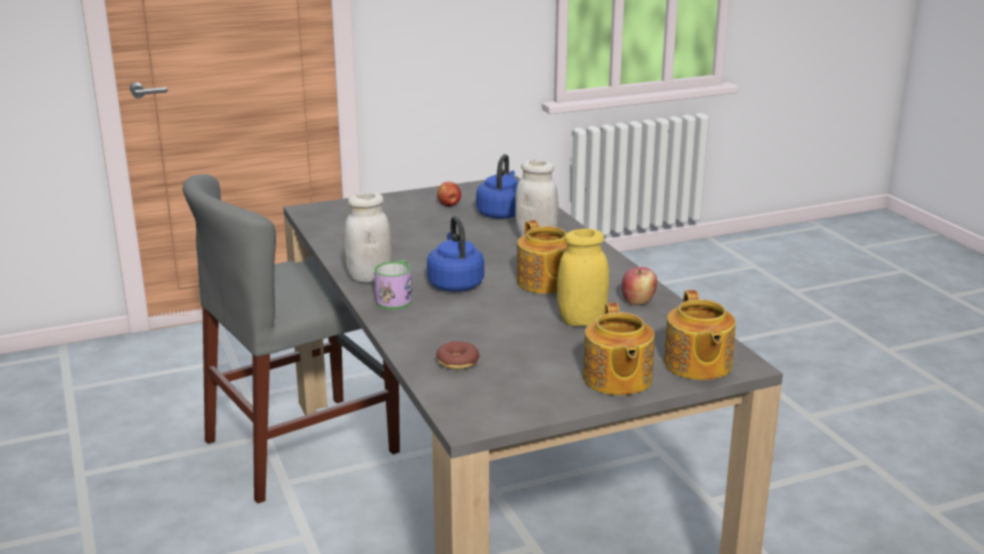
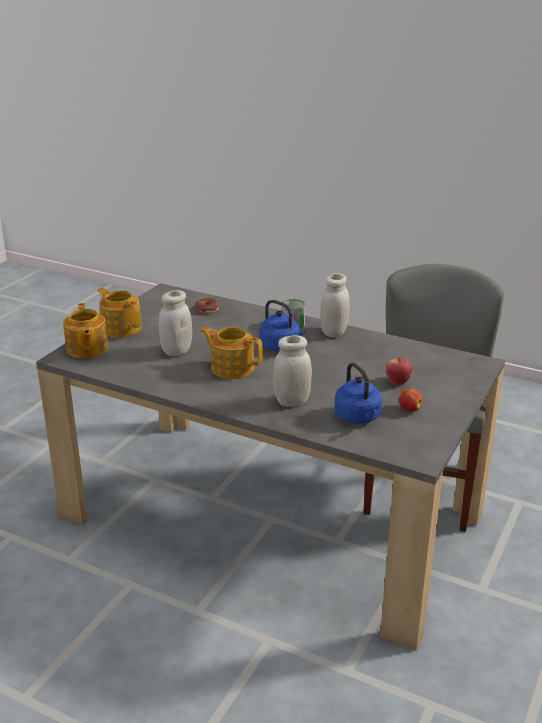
camera: 140 degrees right, 5 degrees up
(581, 321) = (176, 351): yellow jar -> white jar
(637, 302) = (158, 375): apple -> apple (397, 382)
(697, 365) = (86, 349): teapot -> teapot turned 150 degrees counterclockwise

